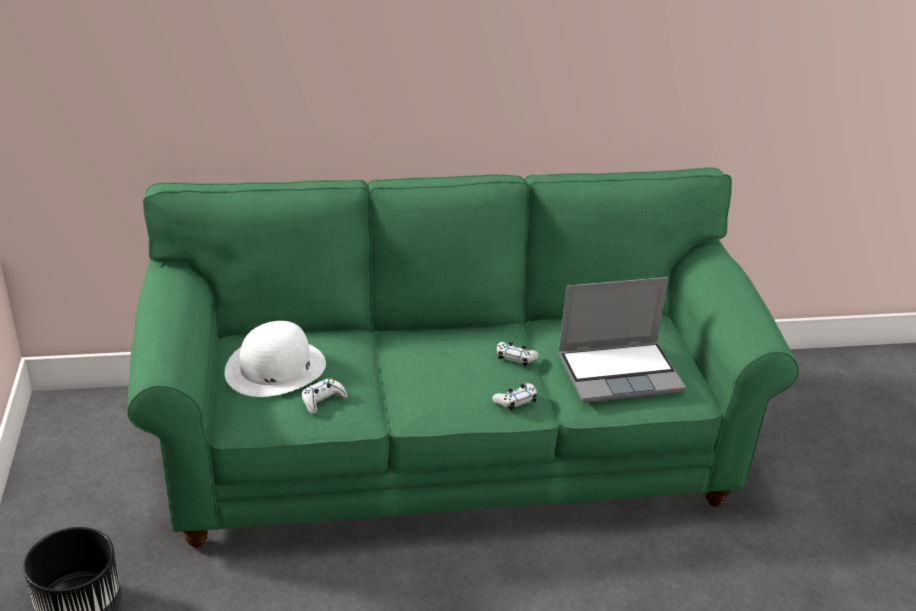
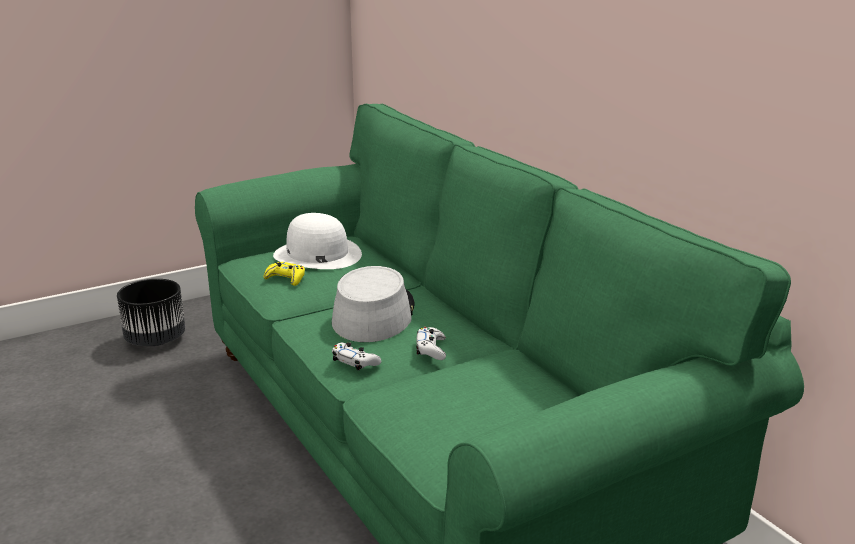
camera: 70 degrees right, 10 degrees down
(322, 400) = (286, 278): white game controller -> yellow game controller
(431, 369) = (373, 314): none -> grey hat
(620, 372) = (448, 408): laptop -> none

